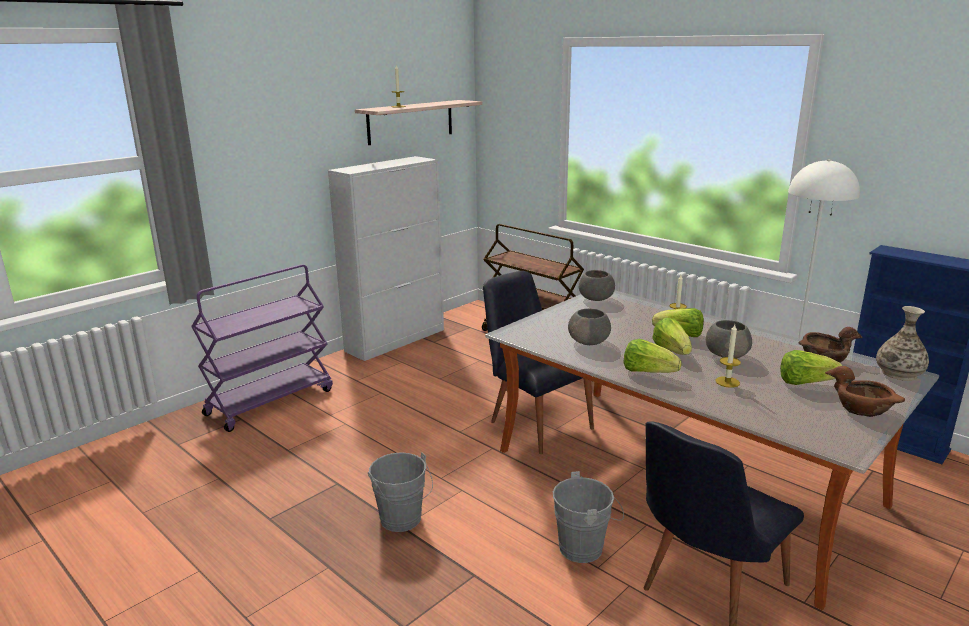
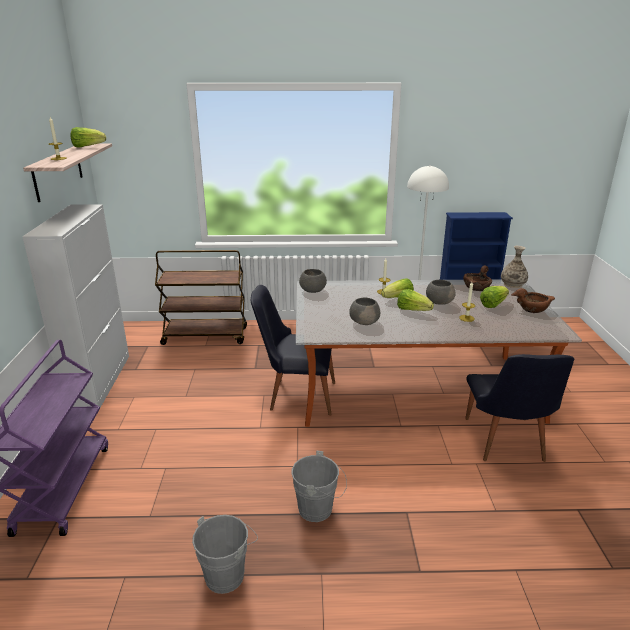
camera: 45 degrees left, 5 degrees up
(585, 548) = (432, 457): grey bucket -> grey bucket (228, 573)
(647, 372) = (426, 328): lettuce -> lettuce (87, 147)

